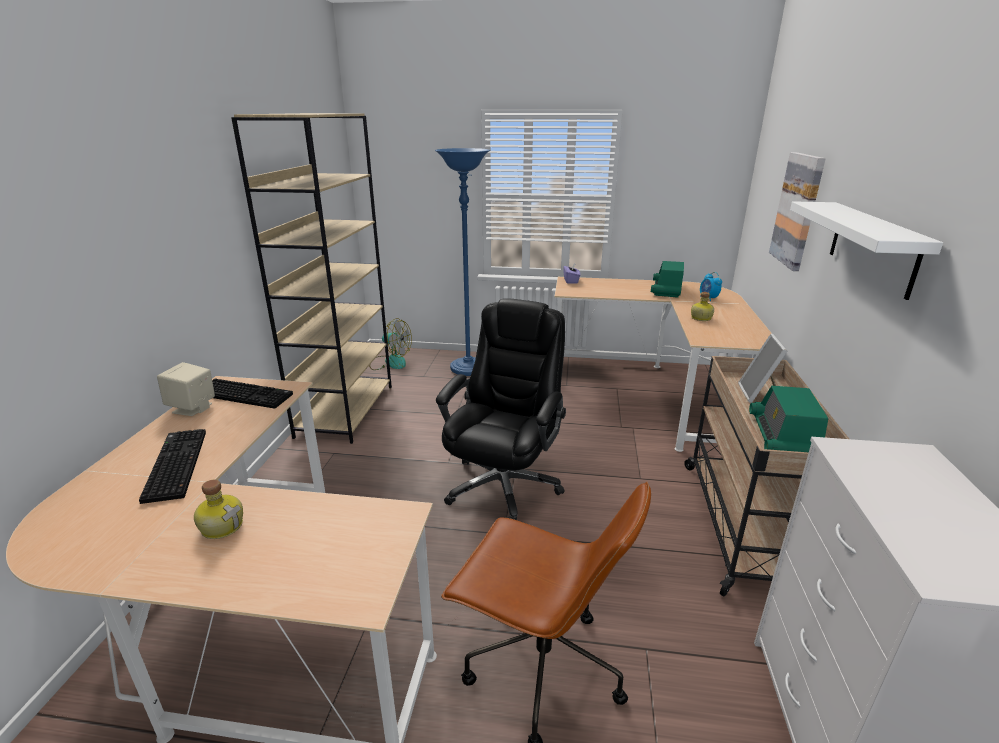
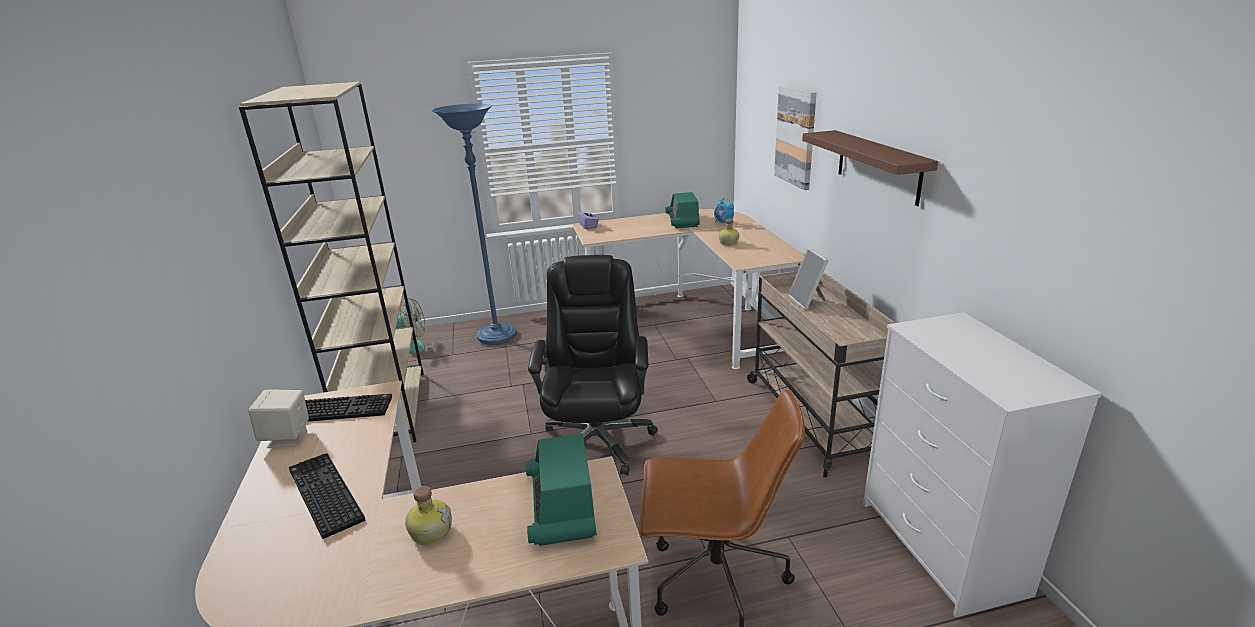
camera: 20 degrees left, 0 degrees up
(782, 438) = (844, 333): radio -> radio (561, 506)
(872, 246) = (878, 166): white shelf -> brown shelf

